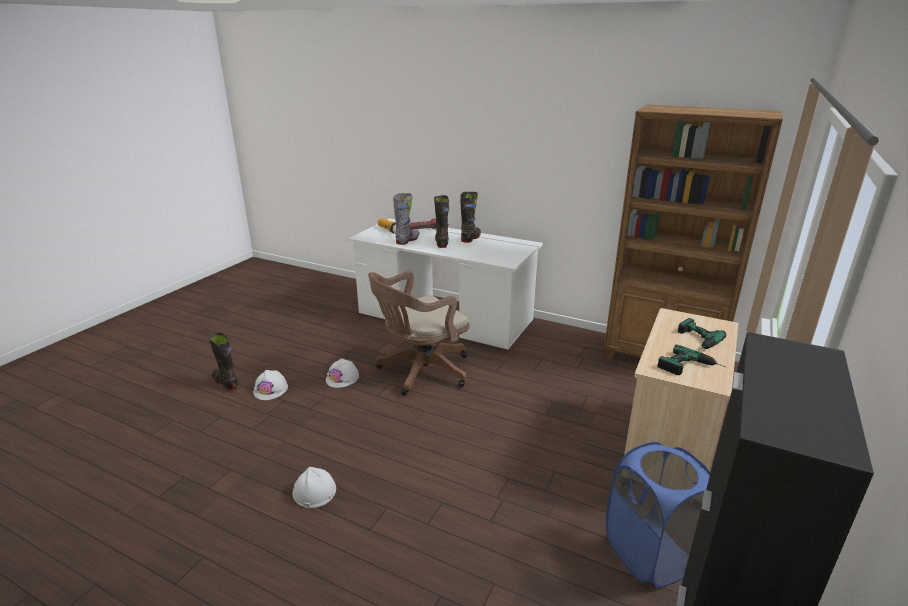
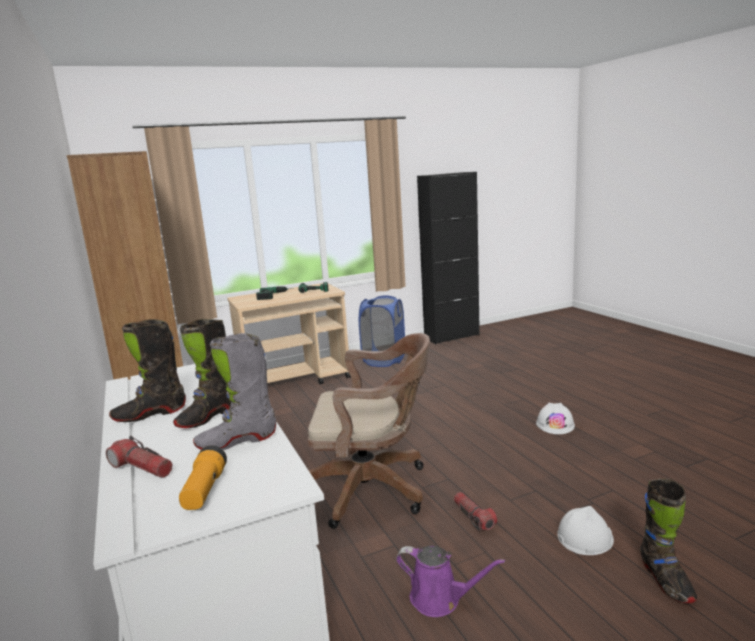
camera: 140 degrees left, 10 degrees down
(336, 342) = (440, 599): none -> purple watering can
(342, 378) = (473, 517): white hard hat -> flashlight

